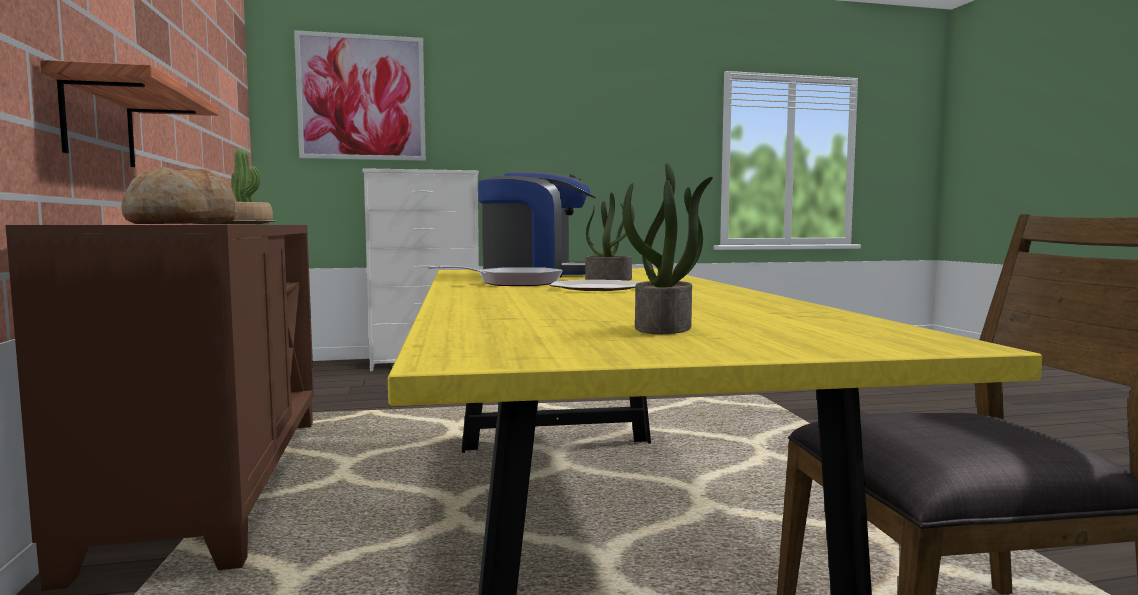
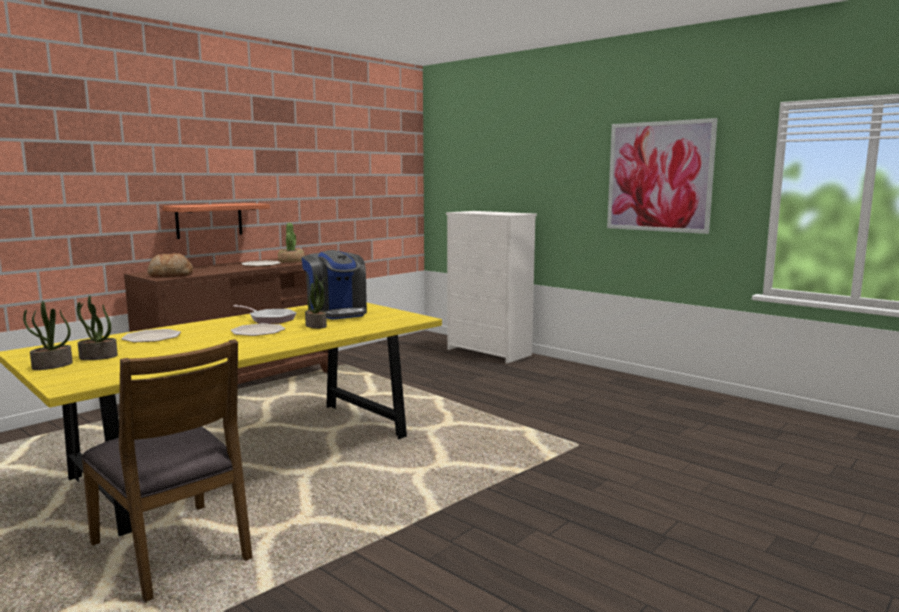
camera: 55 degrees right, 5 degrees up
(362, 97) = (476, 156): picture -> picture (659, 176)
(526, 308) = (152, 337): none -> plate
(710, 346) = (52, 366): none -> potted plant

